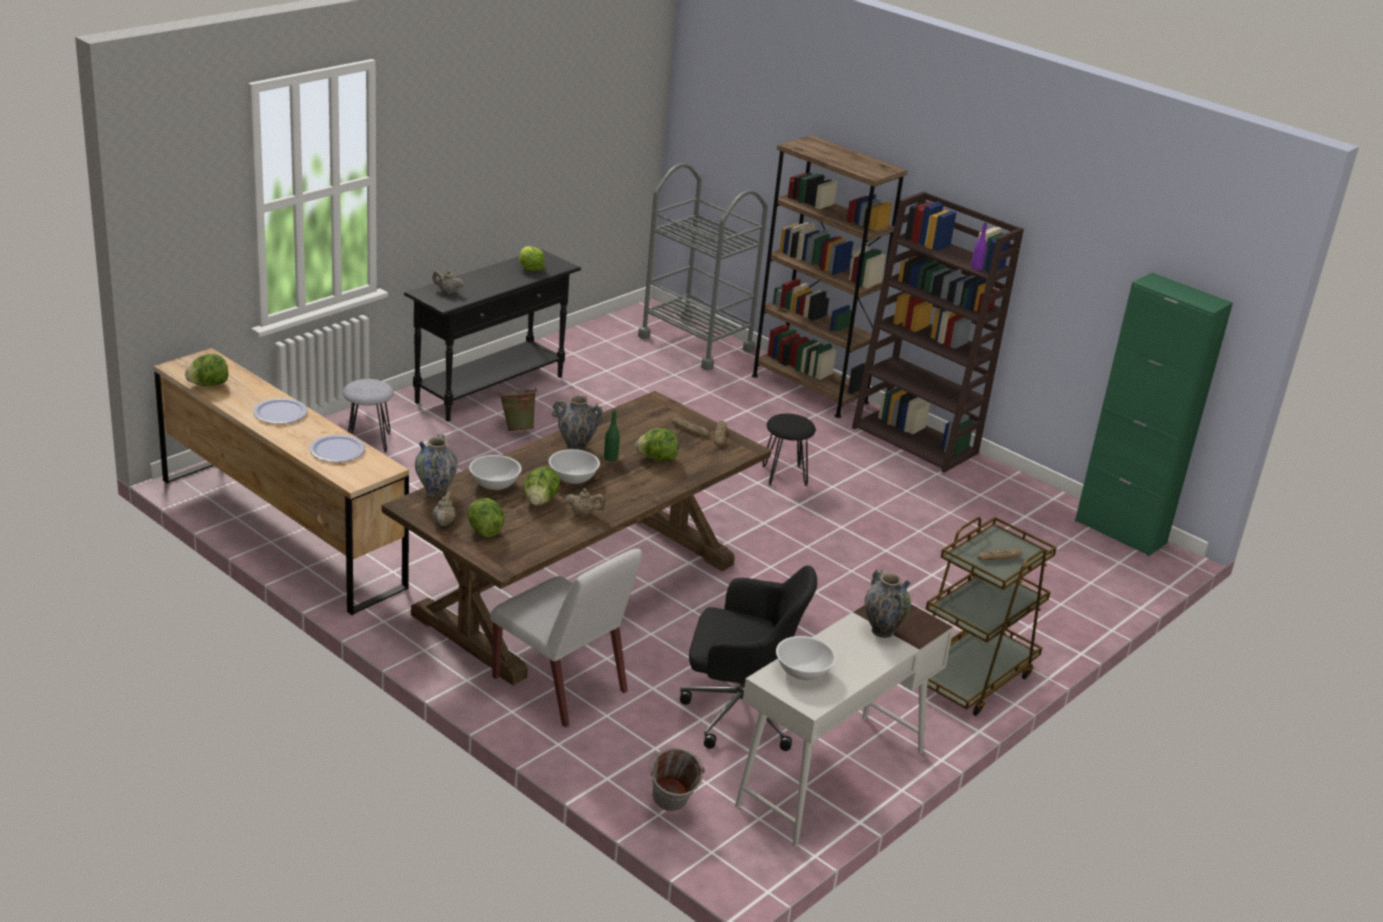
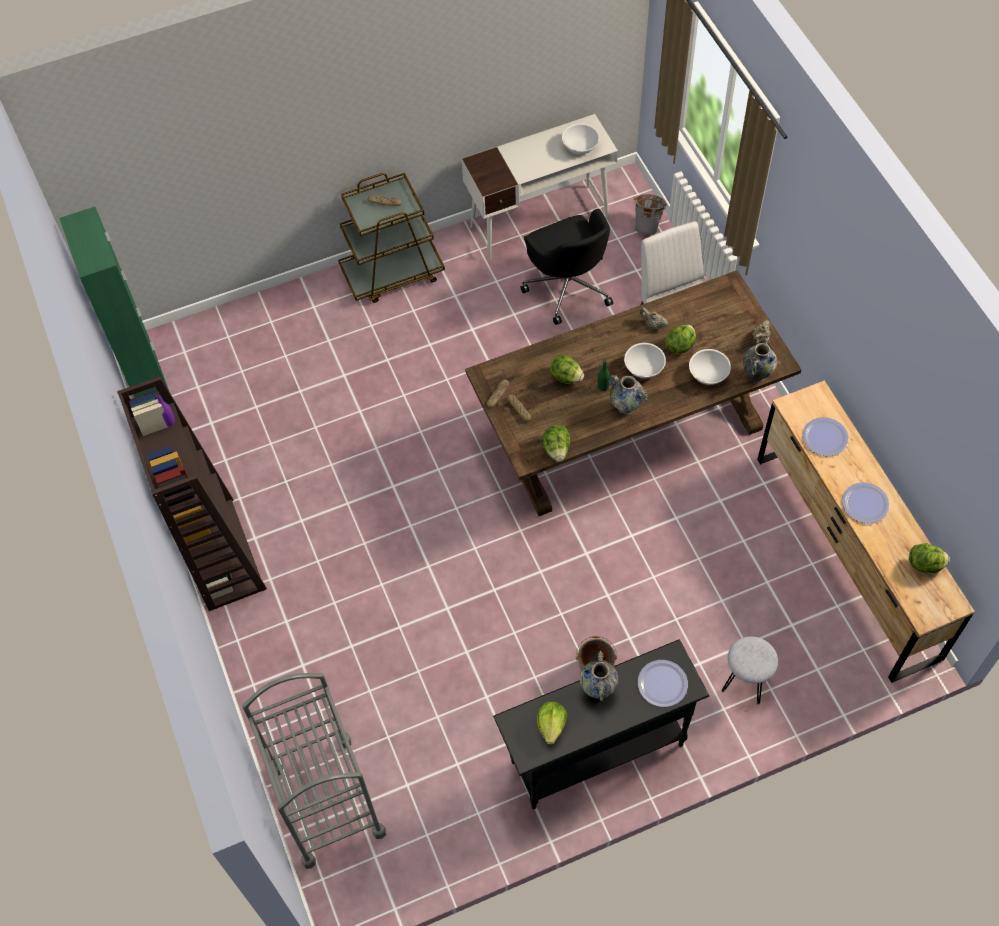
camera: 150 degrees left, 30 degrees up
(447, 292) = (662, 684): beige teapot -> plate
(484, 531) = (733, 322): lettuce -> lettuce (556, 449)
(738, 710) = (568, 285): black office chair -> black office chair turned 150 degrees counterclockwise
(785, 475) = (380, 529): black stool -> none
(809, 389) = (261, 670): brown bookcase -> none
(882, 631) = (510, 165): vase -> vase (598, 689)

